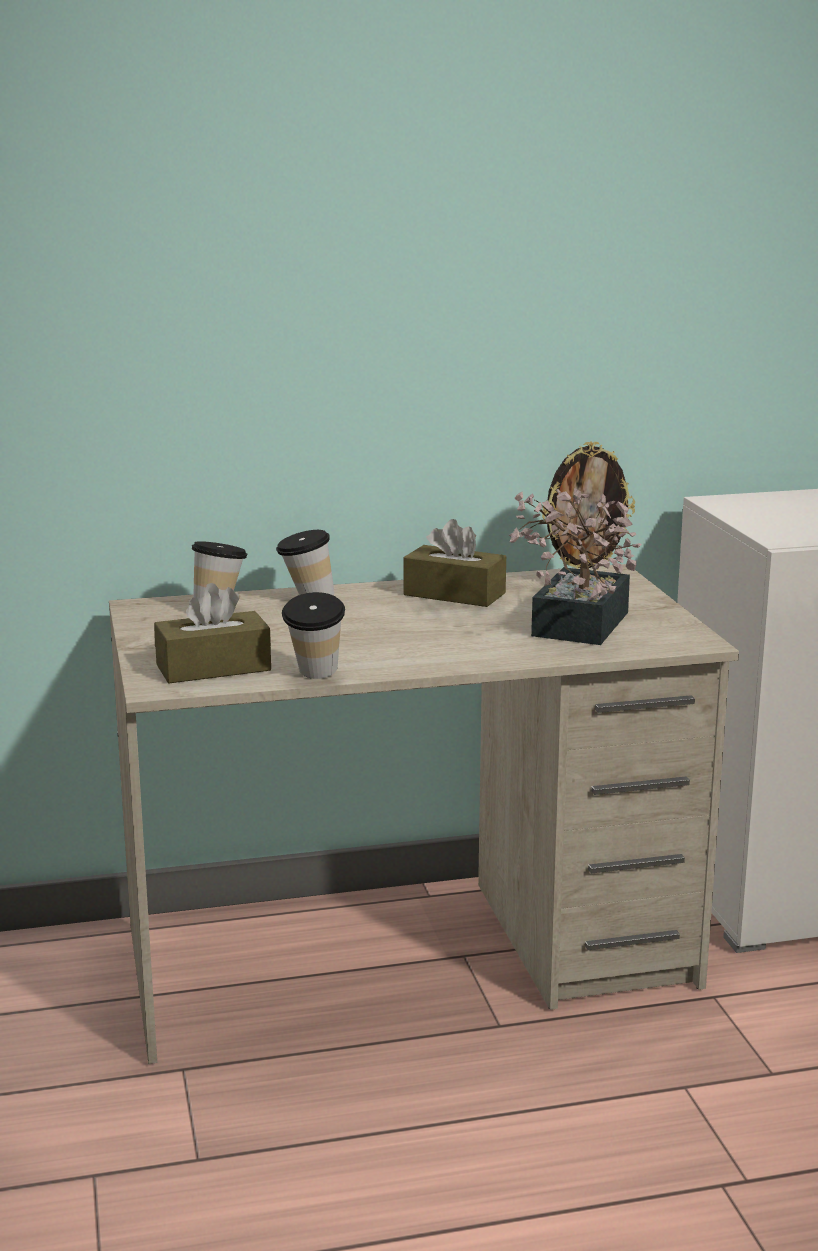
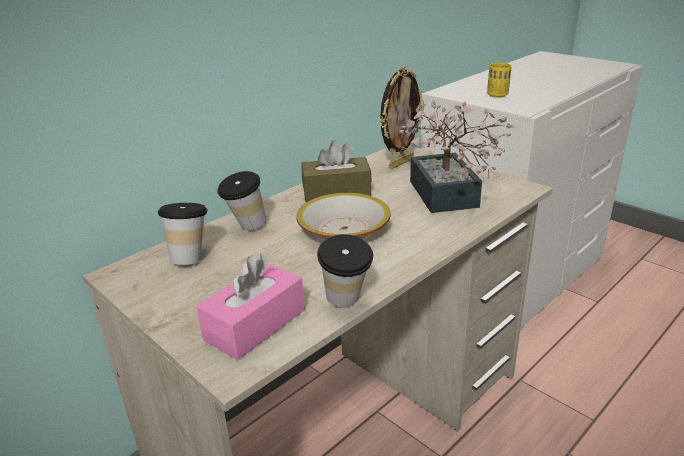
camera: 30 degrees left, 10 degrees up
(213, 668) = (255, 324): brown tissue box -> pink tissue box
(406, 626) = (344, 230): none -> bowl
(784, 518) = (497, 95): none -> yellow cup

